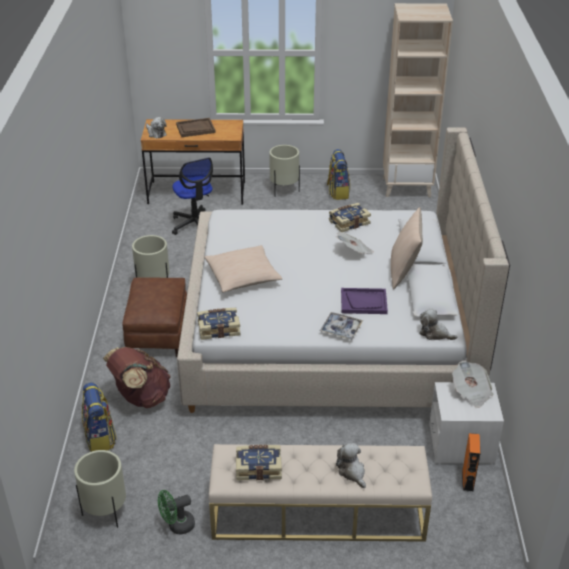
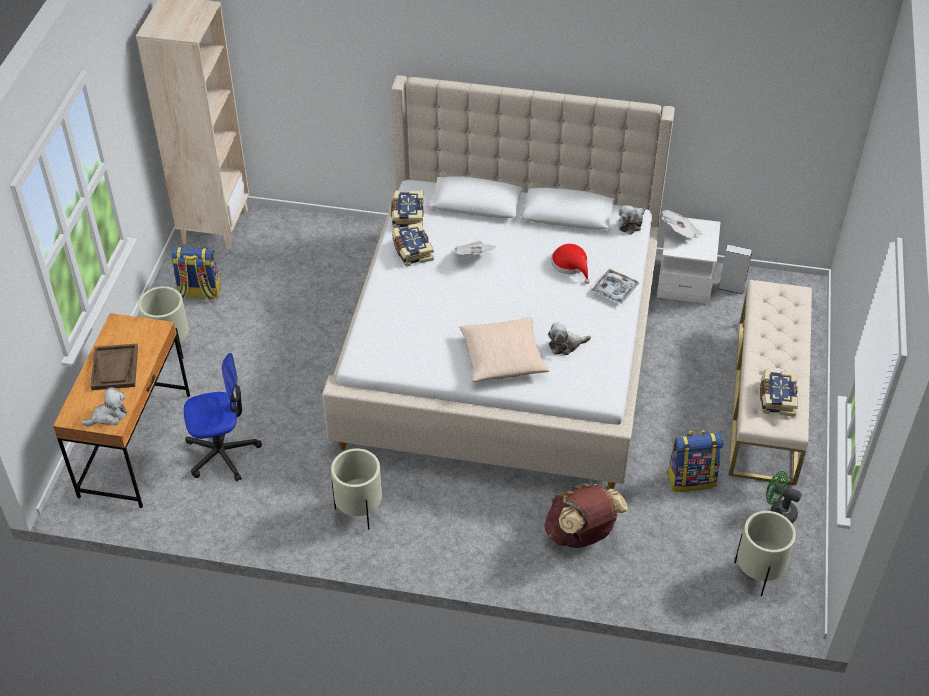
camera: 80 degrees left, 10 degrees up
(100, 438) = (645, 577): backpack -> backpack (691, 478)
(158, 334) = (466, 511): brown ottoman -> none
(177, 526) = (778, 512): green fan -> green fan turned 135 degrees clockwise
(218, 328) = (599, 388): book -> book (407, 215)
(352, 472) = (783, 333): plush toy -> plush toy (565, 345)
(364, 302) = (571, 265): purple tray -> red hat
(403, 271) = (521, 225): beige pillow -> none
(467, 481) = (731, 288): orange speaker -> grey speaker

